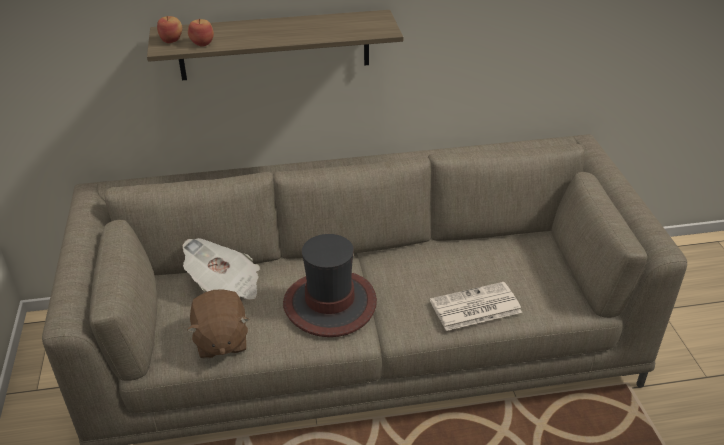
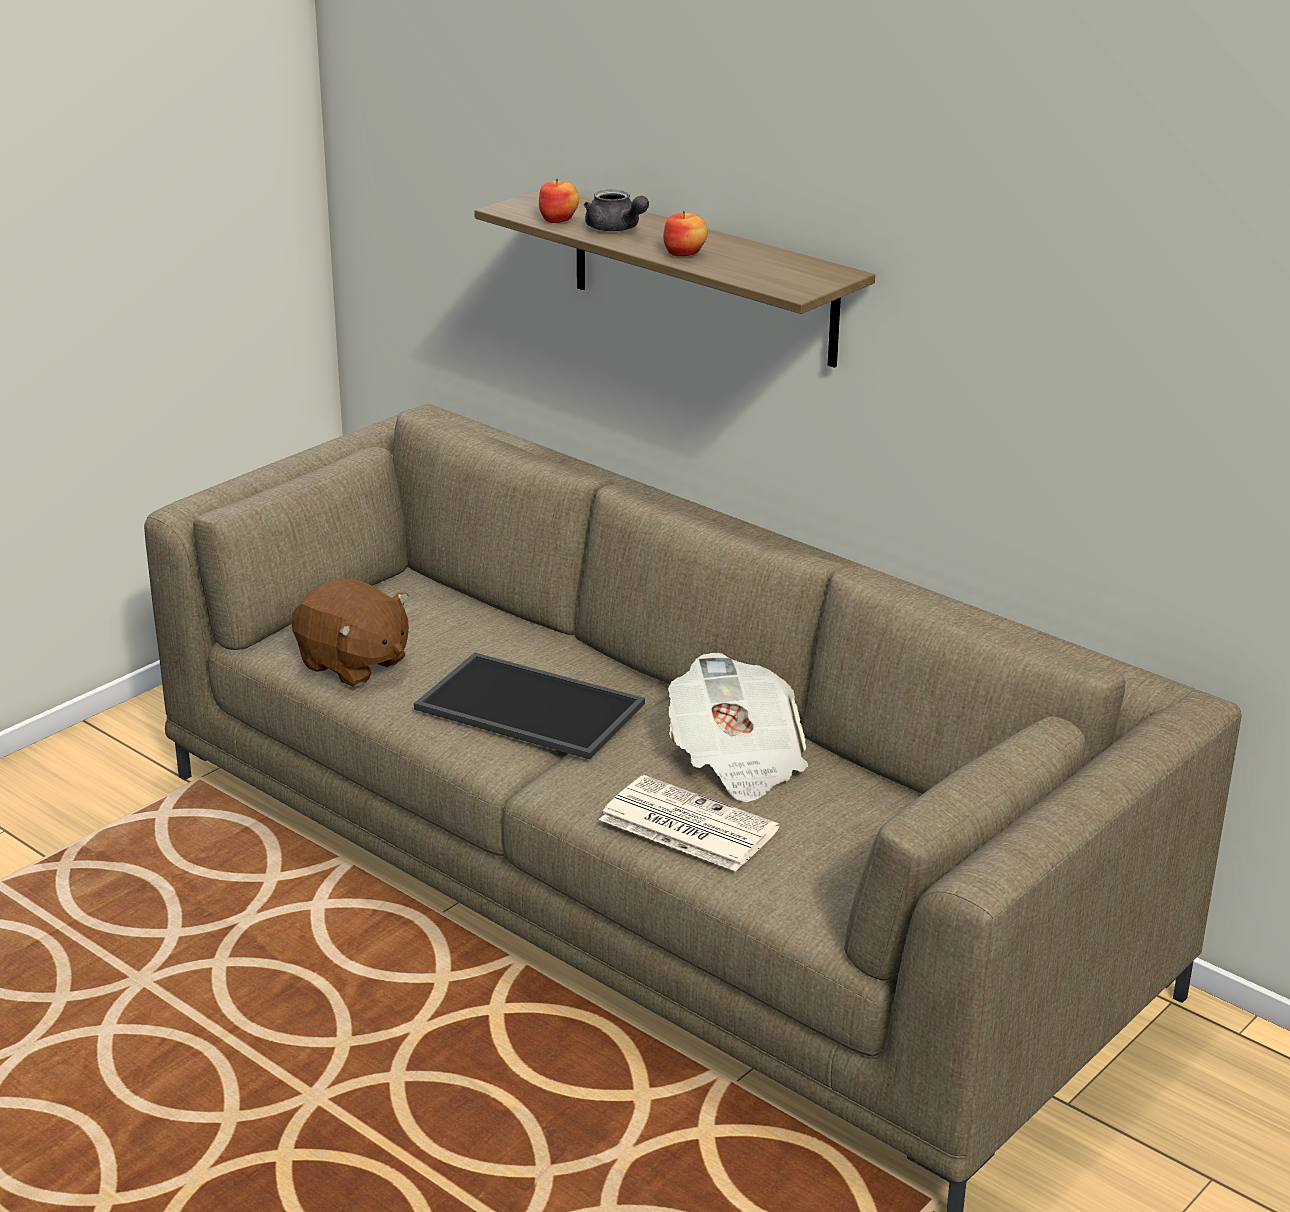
camera: 50 degrees right, 10 degrees down
(171, 40) = (537, 205): apple -> apple (685, 253)
(220, 340) = (353, 664): brown plush toy -> brown plush toy turned 90 degrees counterclockwise
(225, 283) = (460, 617): newspaper -> newspaper (736, 761)
(240, 36) = (616, 229): none -> grey teapot
(330, 304) = (526, 707): hat -> tray

